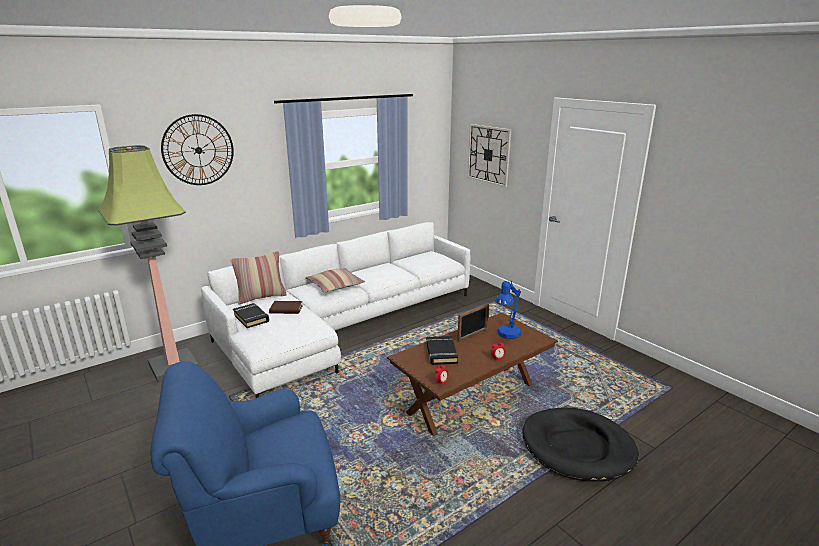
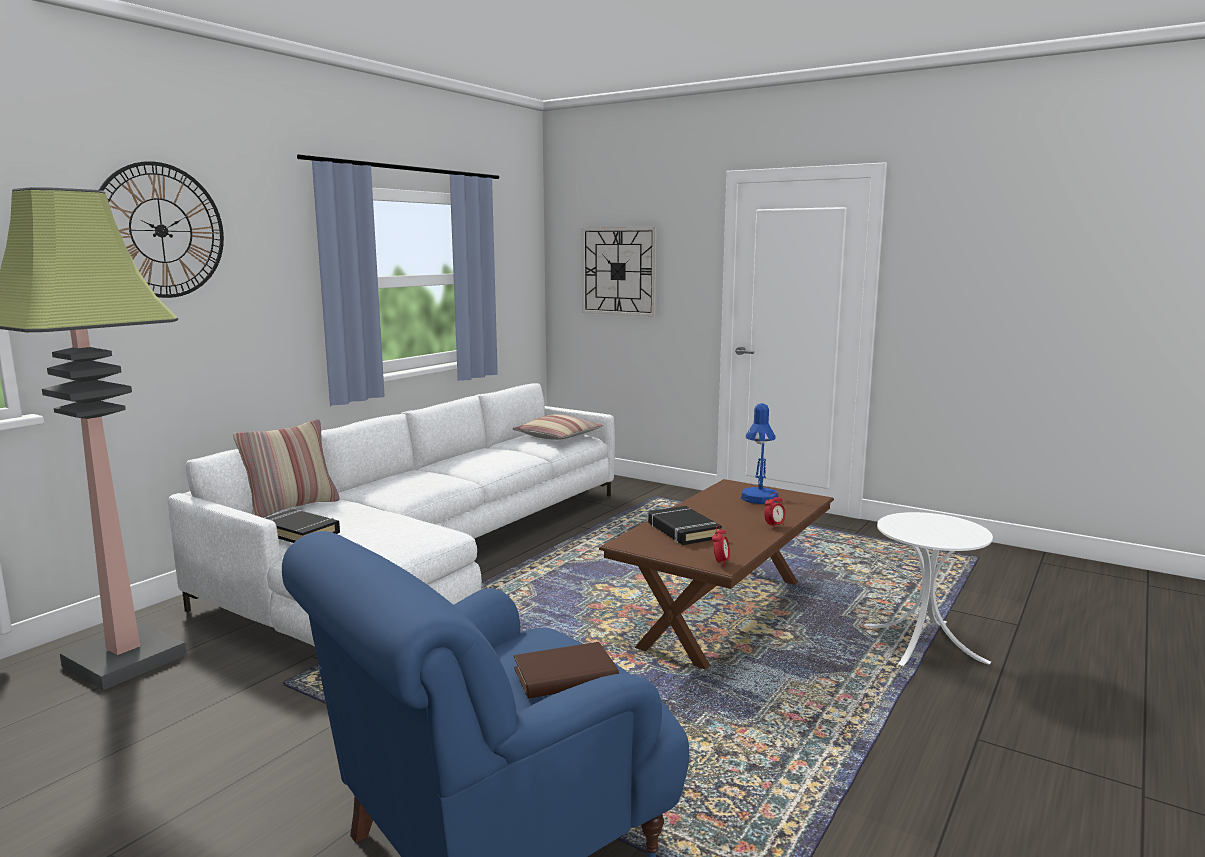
camera: 20 degrees left, 10 degrees down
(286, 309) = (359, 514): brown book -> brown book (565, 676)
(335, 286) = (422, 479): pillow -> pillow (558, 437)
(473, 335) = (709, 506): picture frame -> none
(578, 447) = (923, 643): black dog bed -> white side table

